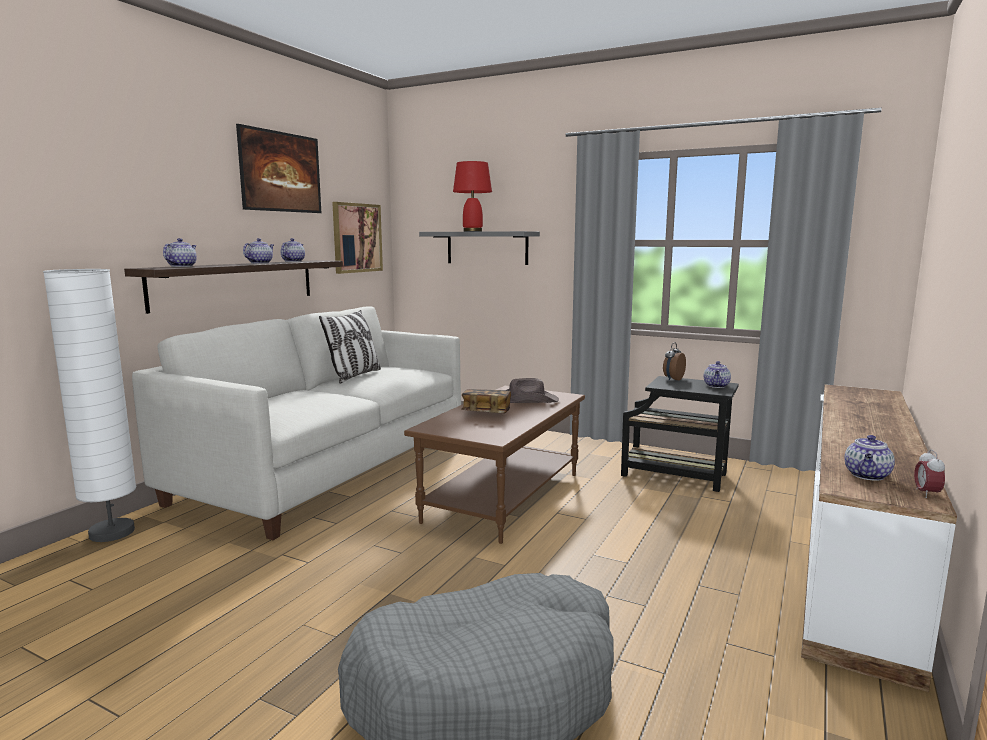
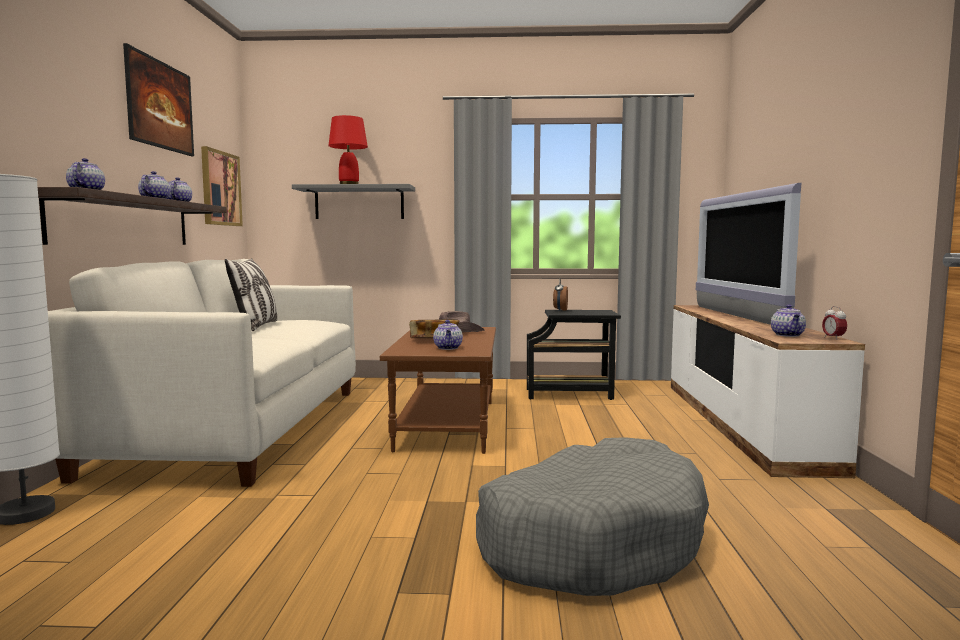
camera: 25 degrees left, 5 degrees down
(716, 386) = (599, 311): teapot -> teapot (448, 348)
(869, 419) = (736, 316): none -> television

